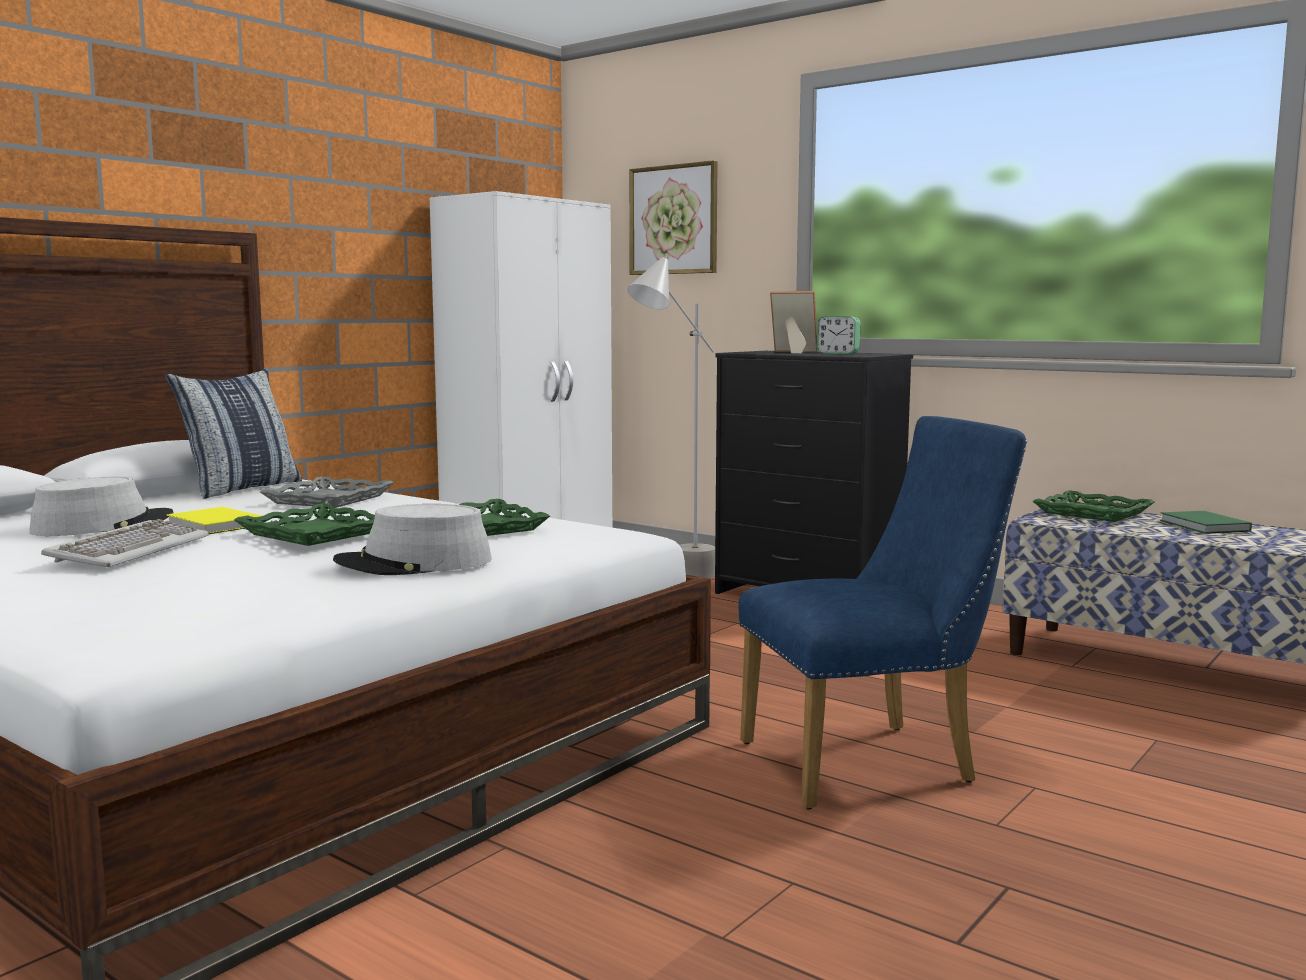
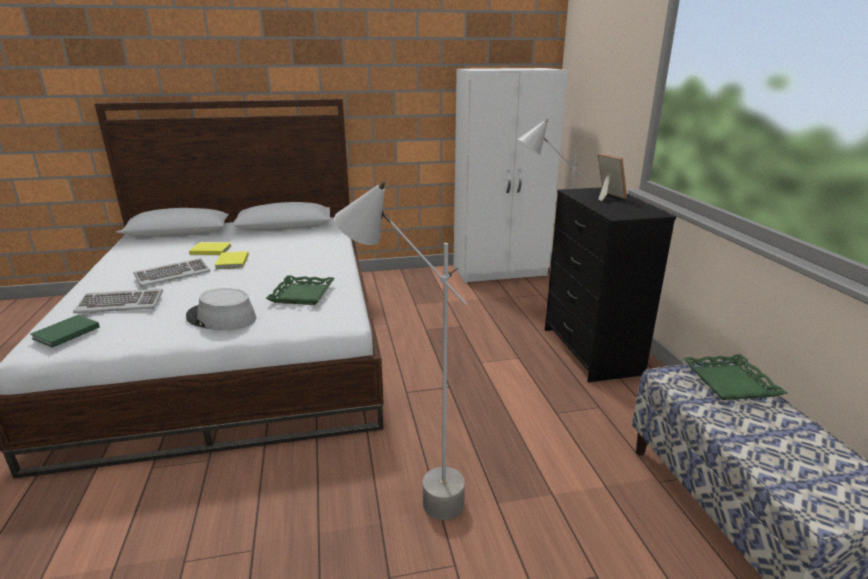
camera: 40 degrees right, 15 degrees up
(103, 525) = (210, 250): grey hat -> yellow book
(143, 583) = (121, 304): none -> keyboard
(241, 489) = (302, 231): pillow -> none
(314, 533) = (242, 280): green tray -> none
(329, 500) = (308, 250): grey tray -> none
(673, 220) = (601, 82): picture -> none
(838, 353) = (625, 205): alarm clock -> none
(872, 762) = (410, 495): blue chair -> grey floor lamp
(1204, 526) = (792, 435): green book -> green book (64, 333)

